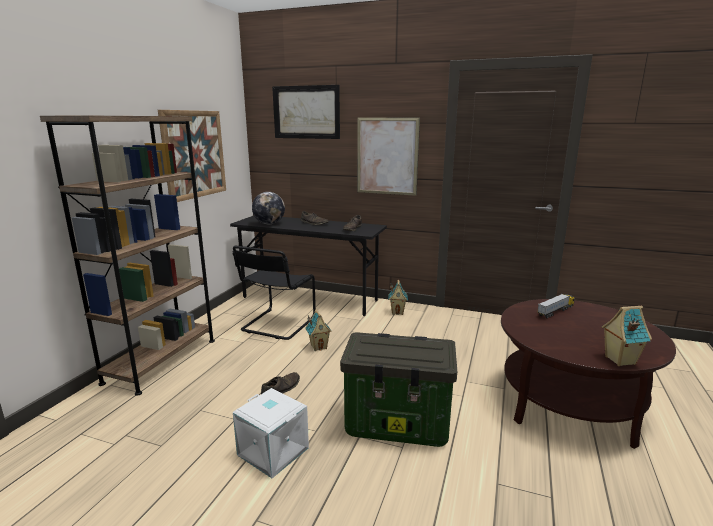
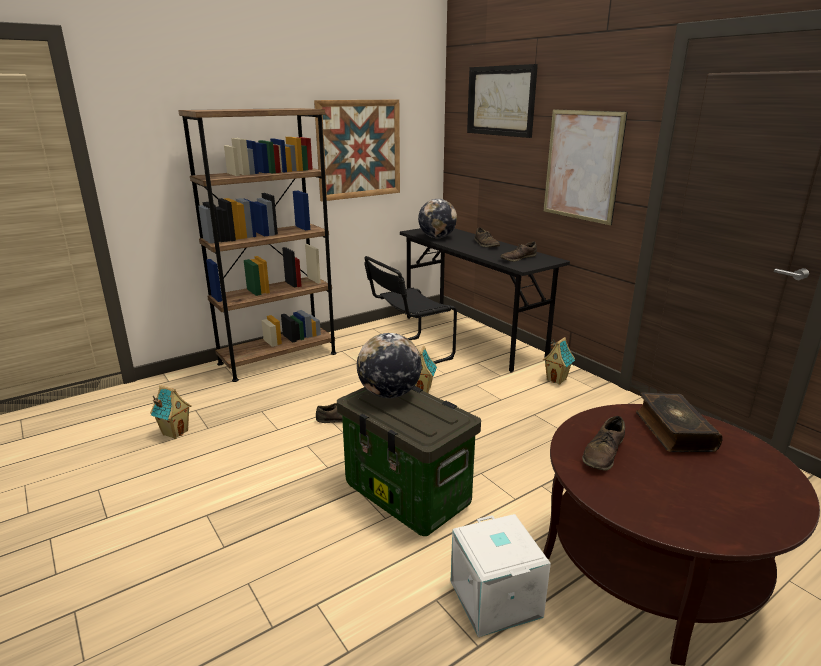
camera: 35 degrees right, 5 degrees up
(272, 452) = (274, 469): white storage box -> white storage box (493, 598)
(375, 344) = (389, 394): none -> globe
(547, 334) = (603, 453): none -> brown shoe
(555, 311) = (673, 431): toy truck -> book
(619, 360) = (653, 520): toy house -> toy house (175, 432)

